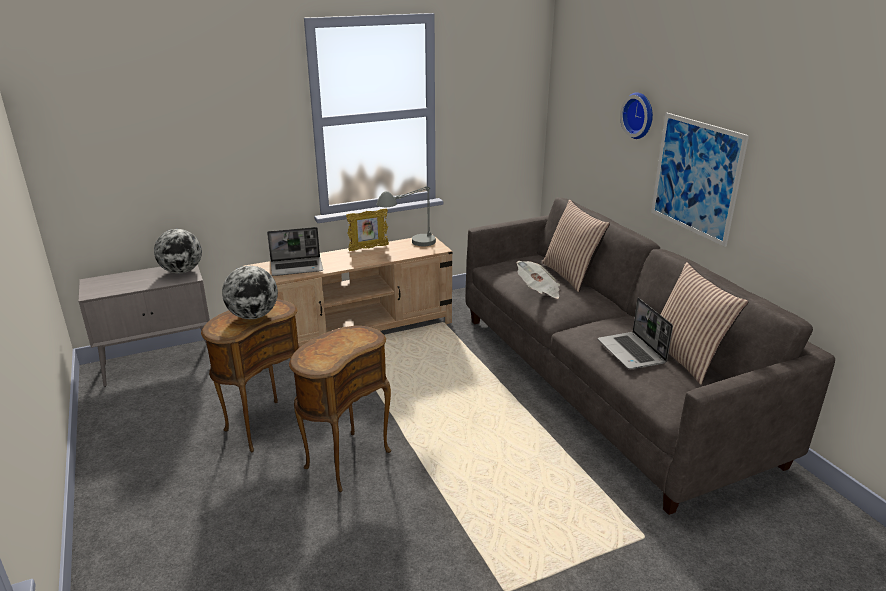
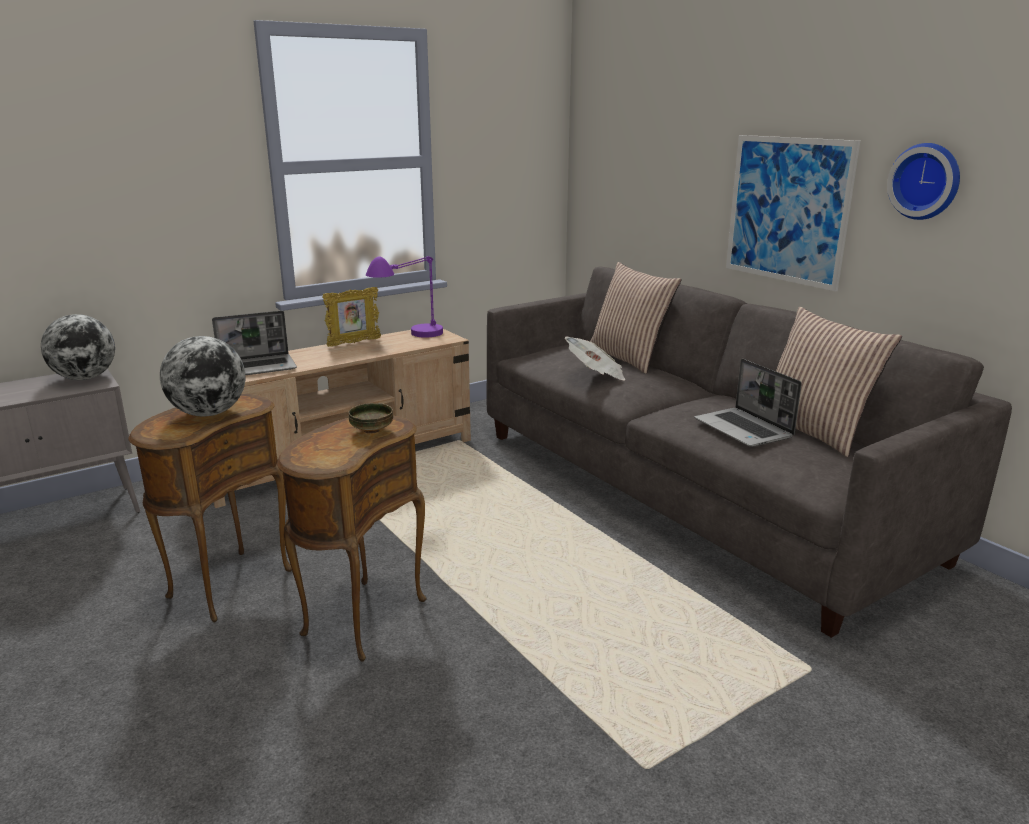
camera: 10 degrees left, 5 degrees down
(355, 340) = (372, 430): none -> bowl
(409, 248) = (410, 340): grey table lamp -> purple table lamp
(640, 115) = (701, 146): wall clock -> wall clock (926, 181)

